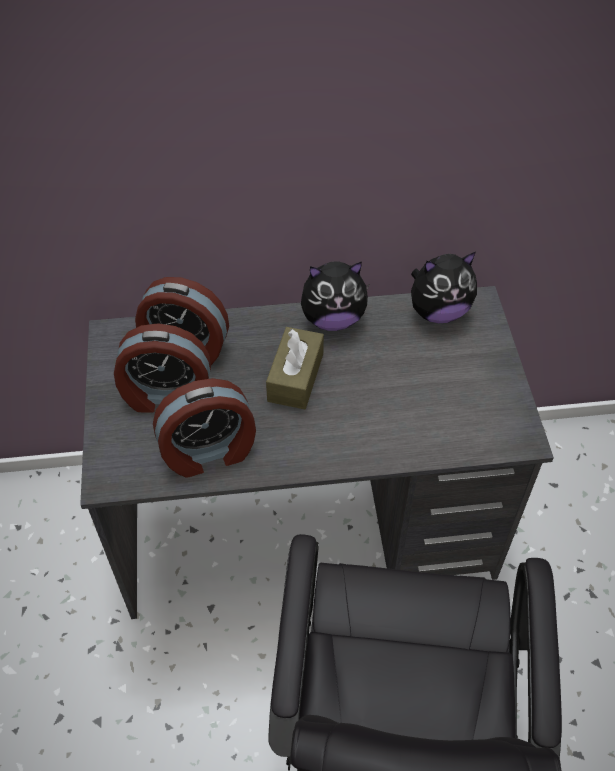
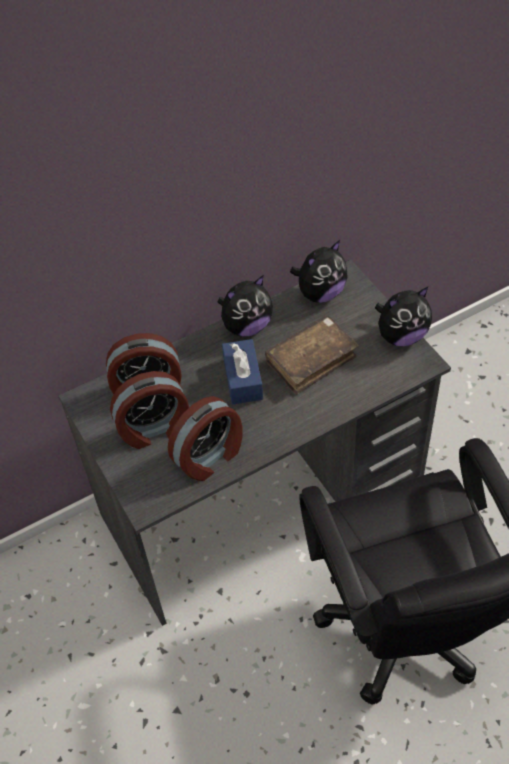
camera: 20 degrees left, 0 degrees up
(295, 377) = (243, 379): brown tissue box -> blue tissue box
(386, 385) = (311, 360): none -> brown book
(510, 396) = (401, 336): none -> plush toy

